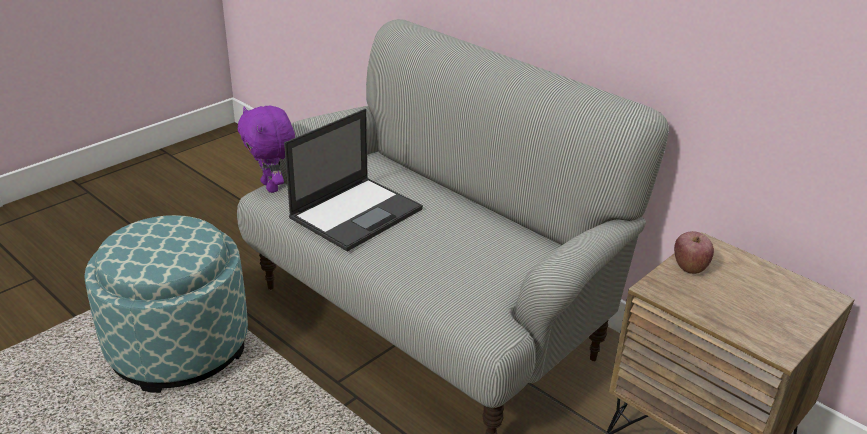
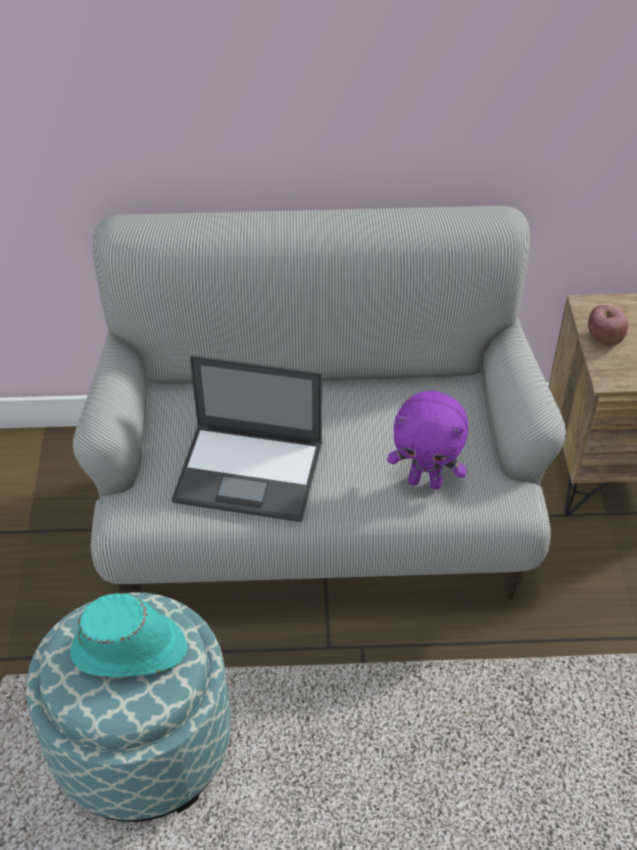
camera: 45 degrees left, 15 degrees up
(168, 243) = (130, 650): none -> turquoise hat
(271, 187) = (118, 505): purple plush toy -> purple plush toy (425, 481)
(357, 213) = (251, 472): laptop -> laptop turned 105 degrees clockwise

